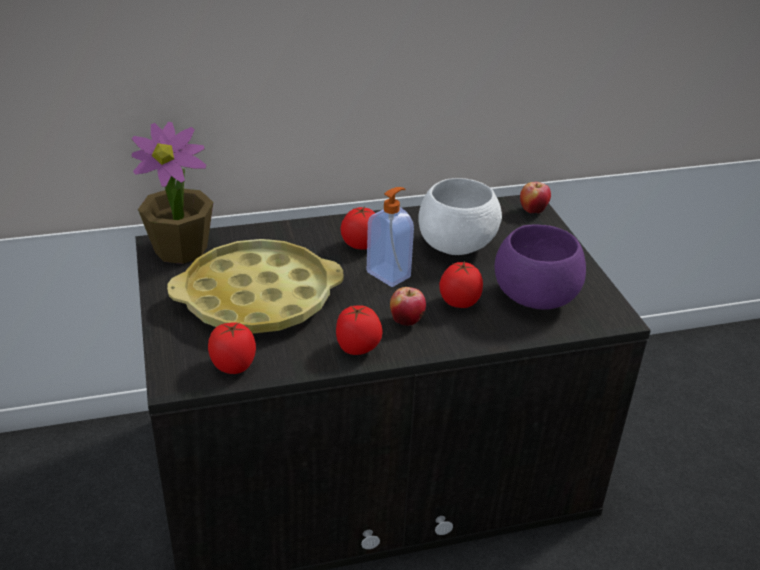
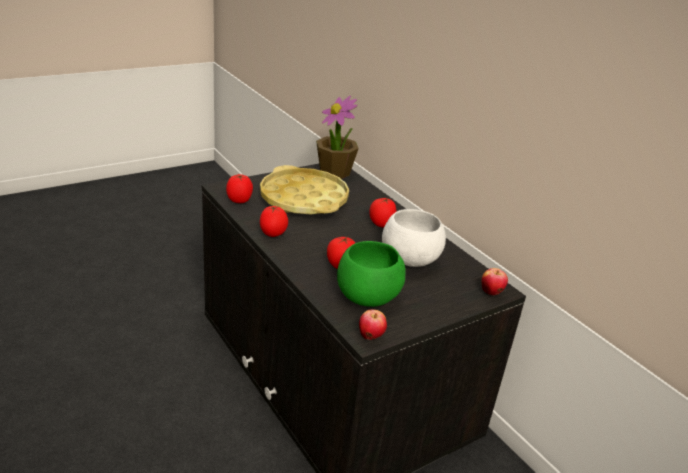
camera: 70 degrees right, 5 degrees down
(389, 274) = (356, 237): soap dispenser -> none
(407, 321) = (309, 248): apple -> apple (371, 337)
(535, 297) = (368, 298): purple bowl -> green bowl

